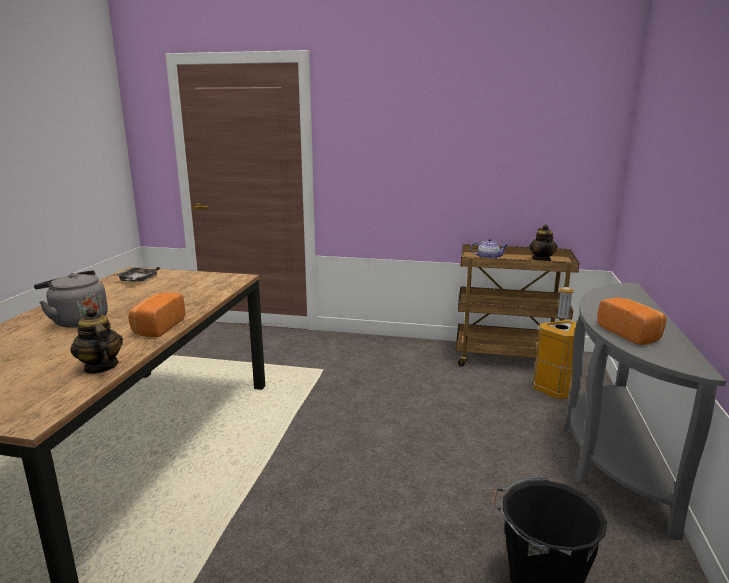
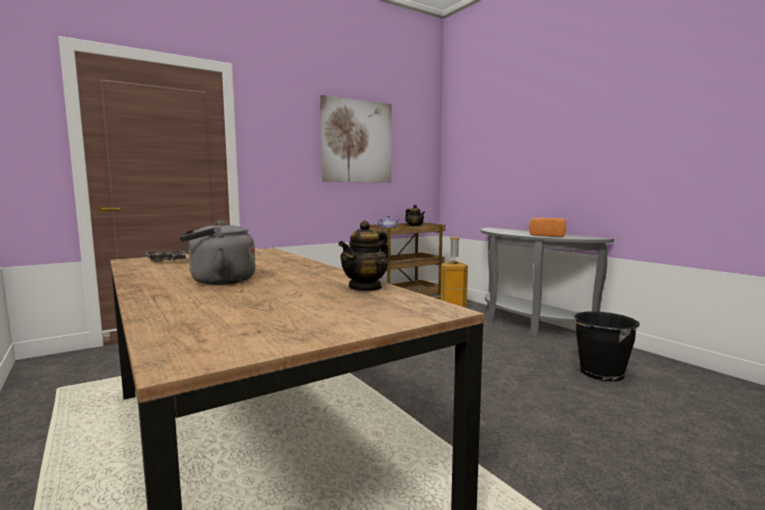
camera: 45 degrees left, 10 degrees down
(100, 367) = (365, 287): teapot -> teapot turned 60 degrees counterclockwise
(157, 327) = (316, 271): bread -> none
(468, 130) = (357, 141): none -> picture

